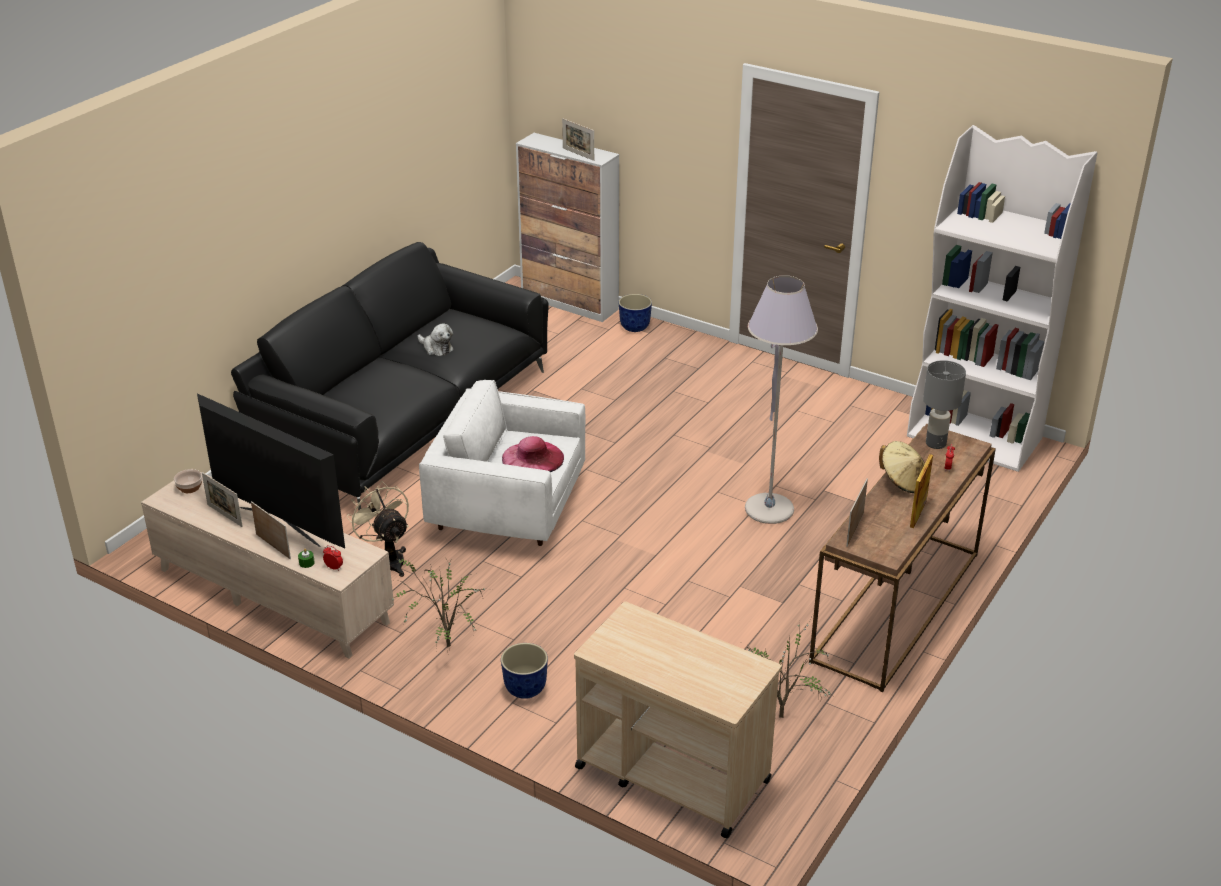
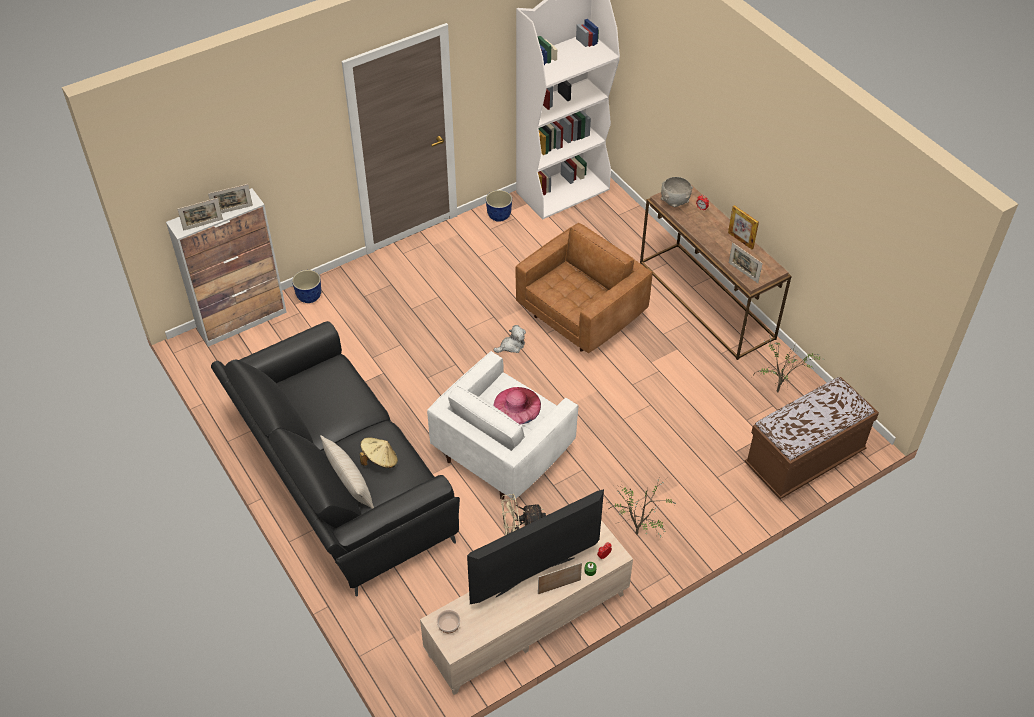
camera: 65 degrees left, 15 degrees up
(225, 515) = (501, 609): picture frame -> picture frame (203, 225)
(349, 382) = (349, 483): none -> beige pillow
(436, 348) = (338, 412): plush toy -> plush toy (511, 346)
(524, 689) = (699, 506): planter -> planter (499, 216)
(671, 773) = (804, 460): beige cart -> brown bench
(769, 510) = (581, 316): grey floor lamp -> brown armchair
(903, 481) = (706, 232): beige hat -> beige hat (379, 460)
(935, 444) = (674, 202): grey table lamp -> grey bowl

